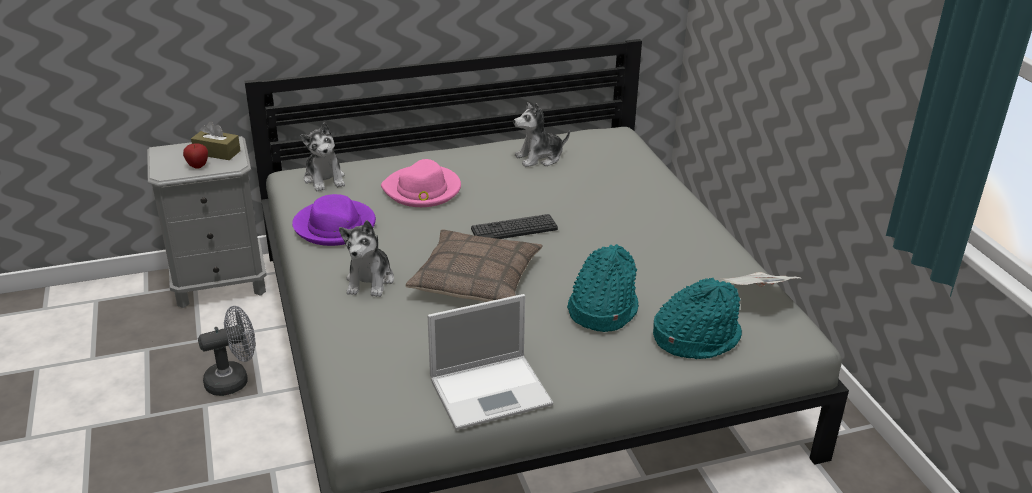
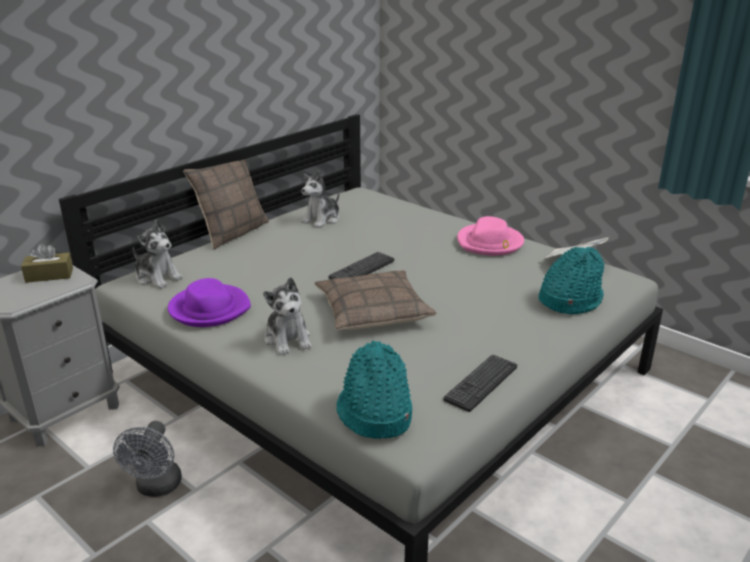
camera: 30 degrees left, 5 degrees down
(197, 166) = (41, 291): apple -> none
(234, 380) = (157, 488): grey fan -> grey fan turned 150 degrees clockwise
(422, 190) = (255, 263): pink hat -> pink hat (490, 243)
(437, 149) = (232, 233): none -> pillow
(492, 391) = (481, 383): laptop -> keyboard
(601, 309) = (487, 302): turquoise hat -> turquoise hat (374, 413)

